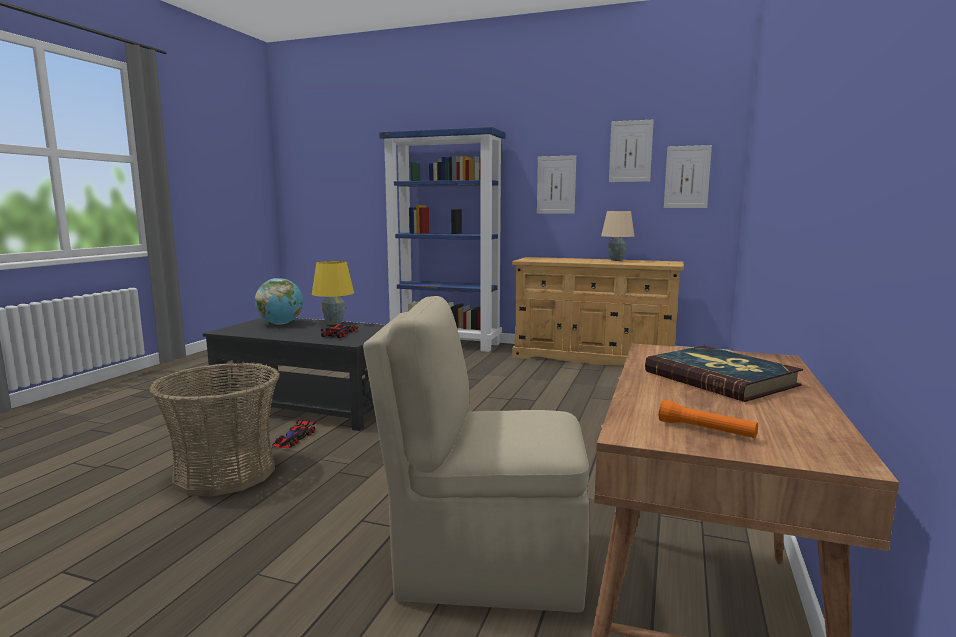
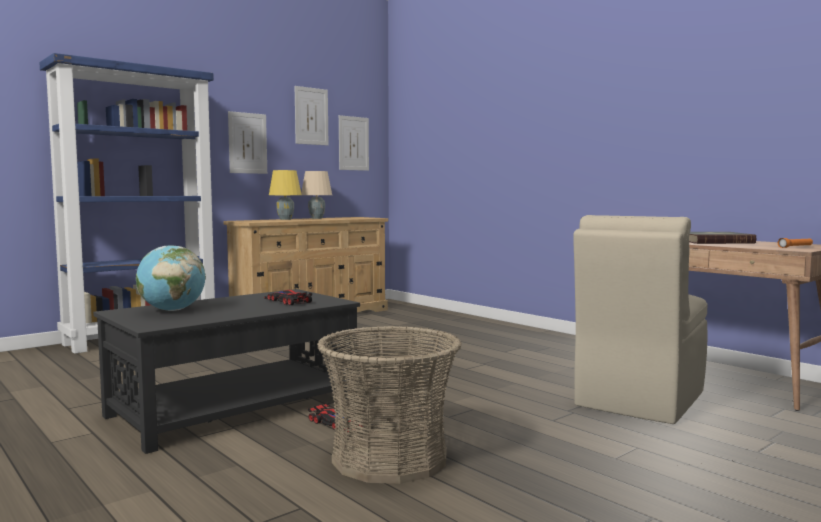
camera: 60 degrees left, 5 degrees down
(334, 323) = (225, 299): yellow table lamp -> yellow table lamp (286, 219)

